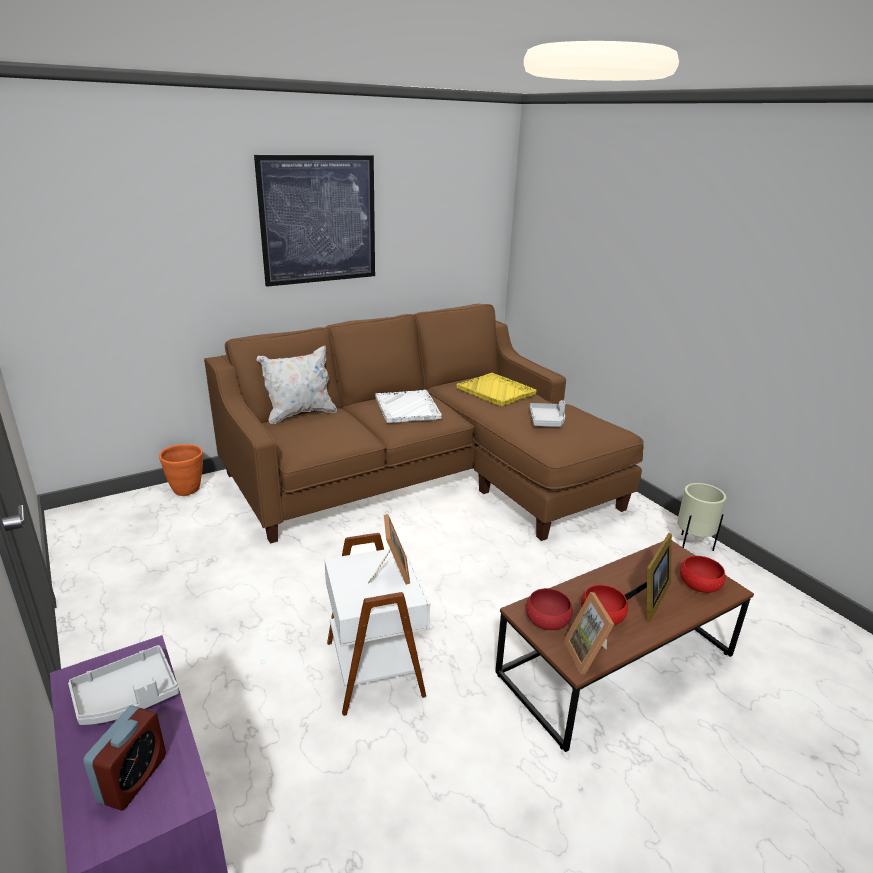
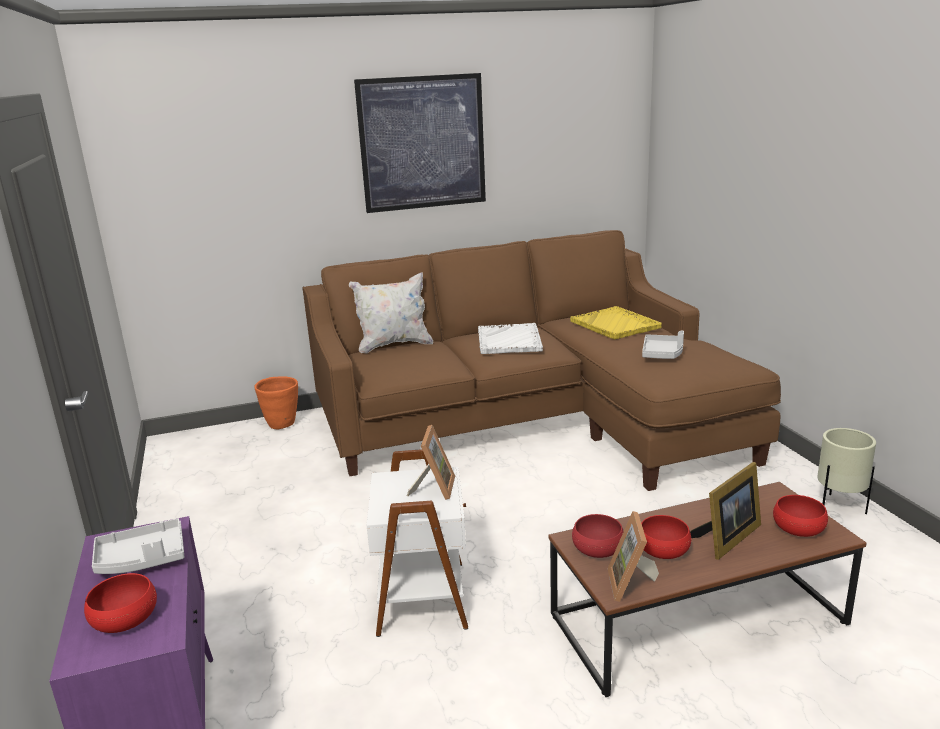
camera: 15 degrees right, 5 degrees down
(133, 779) = (125, 618): alarm clock -> red bowl

